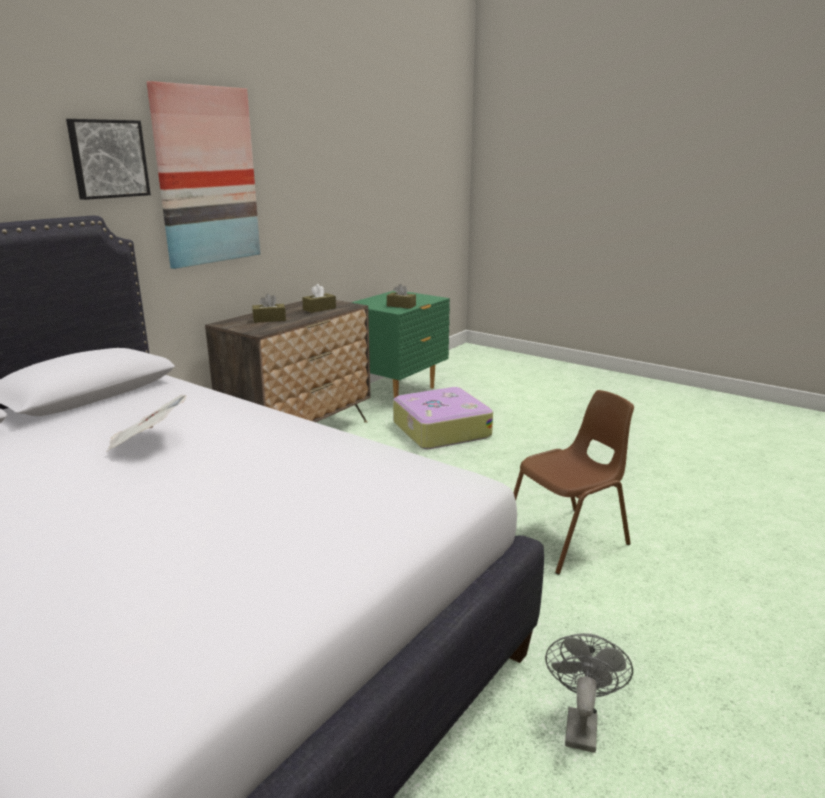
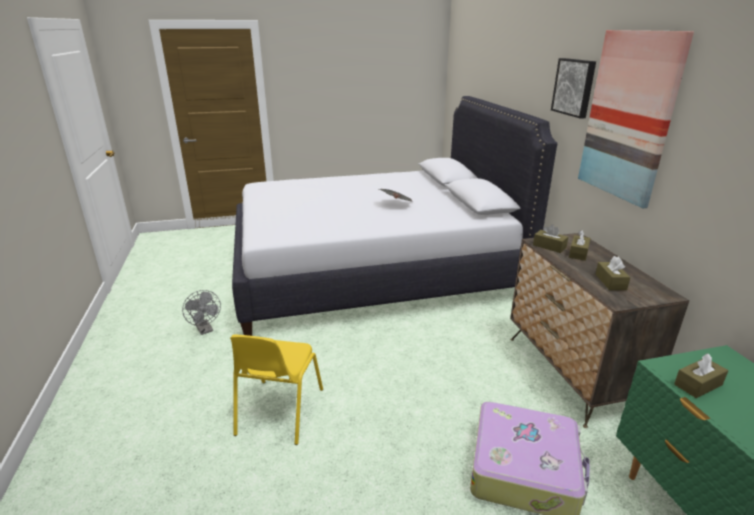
camera: 130 degrees right, 5 degrees up
(266, 327) = (549, 246): none -> brown tissue box
(568, 539) = (278, 412): brown chair -> yellow chair

